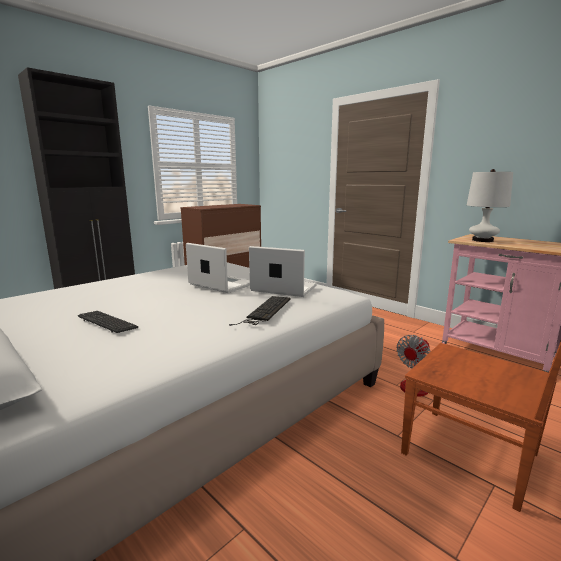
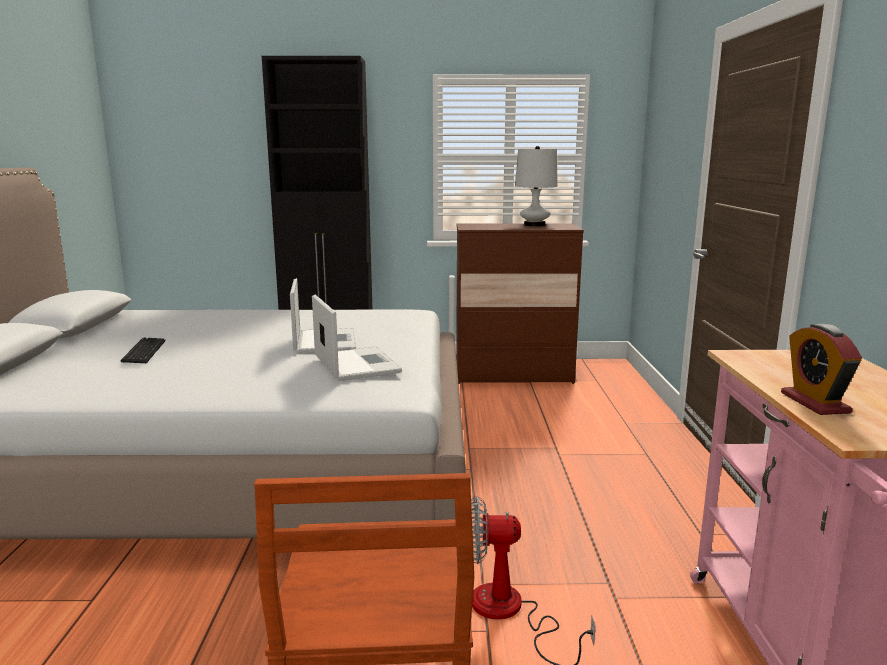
camera: 45 degrees right, 0 degrees up
(265, 311) = (257, 382): keyboard -> none
(482, 240) = (782, 366): white table lamp -> white table lamp (534, 225)
(528, 246) = (814, 403): none -> alarm clock

